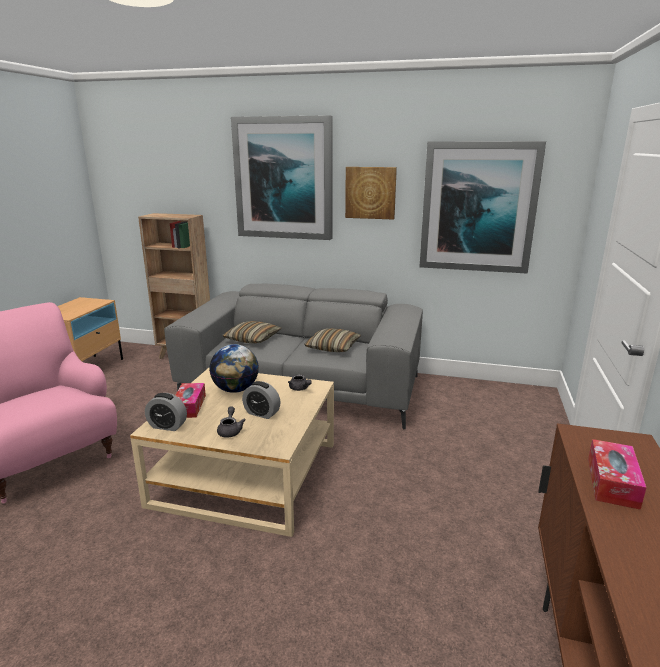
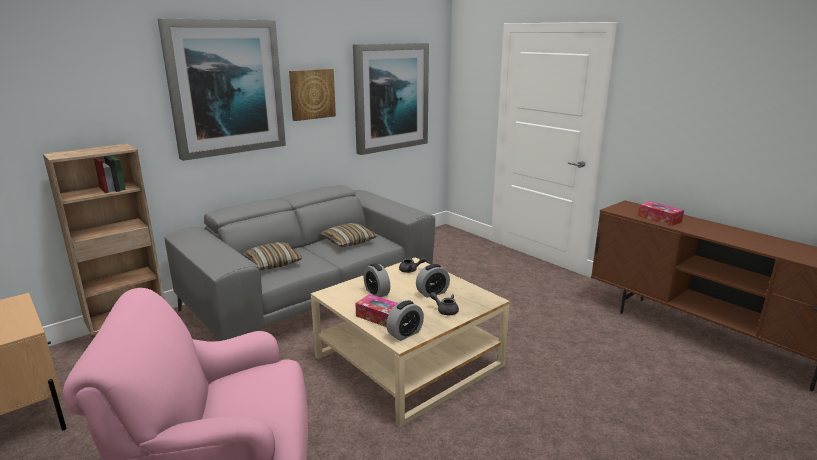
camera: 55 degrees left, 0 degrees up
(235, 390) = (376, 292): globe -> alarm clock

